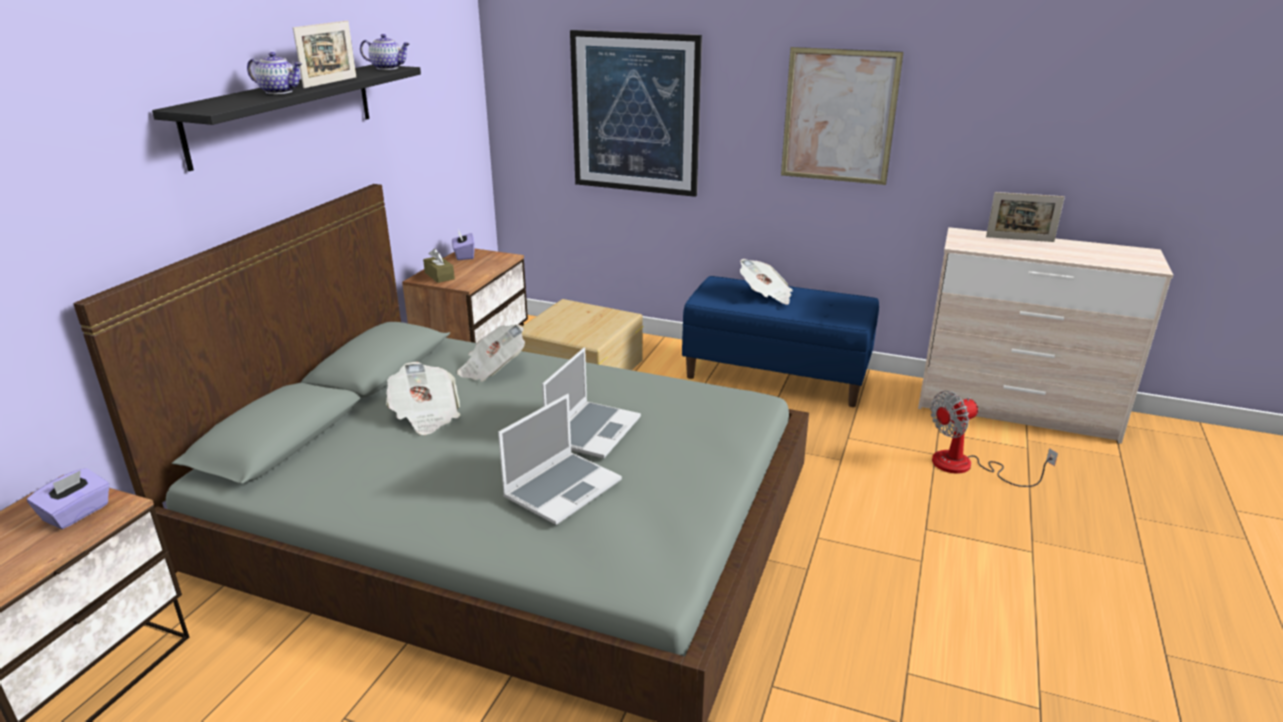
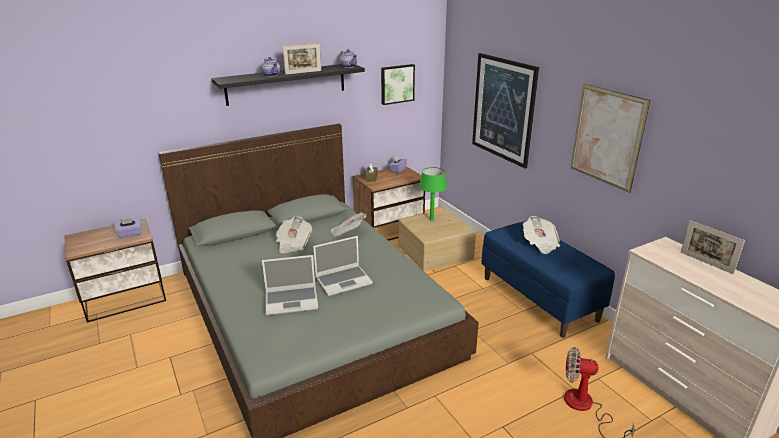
camera: 40 degrees right, 0 degrees up
(434, 101) = (397, 84): none -> picture
(563, 318) = (431, 219): none -> green table lamp

